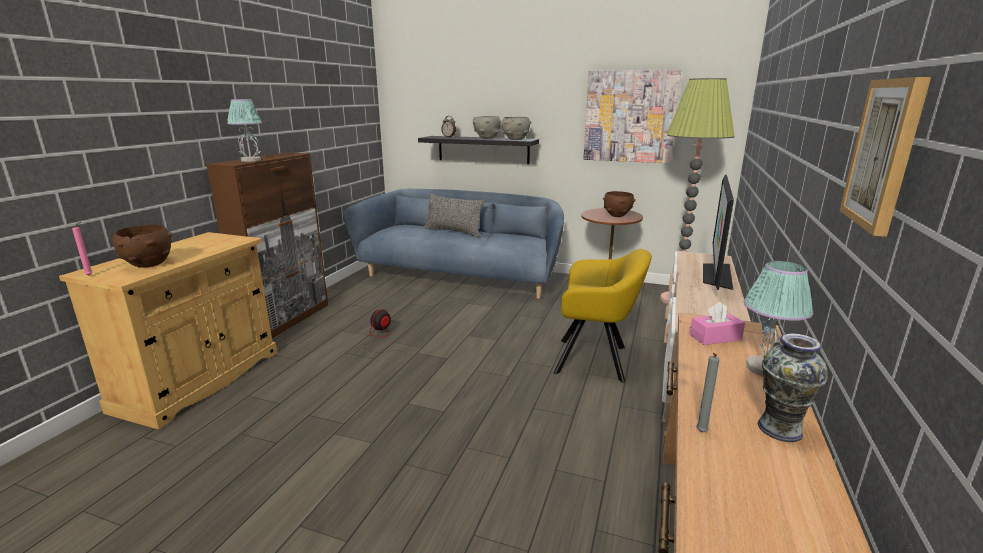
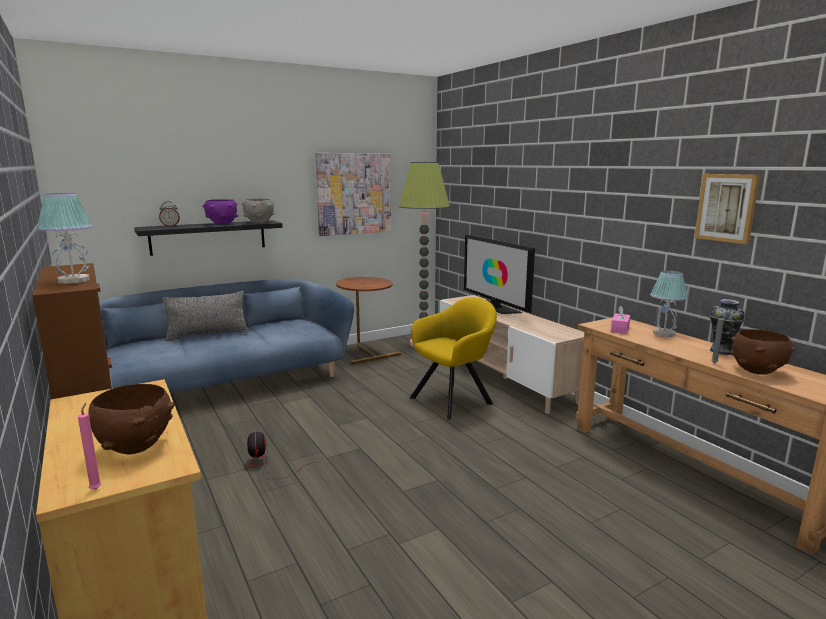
camera: 50 degrees left, 5 degrees down
(486, 138) = (222, 224): grey bowl -> purple bowl
(617, 216) = (370, 282): brown bowl -> brown bowl (757, 371)

